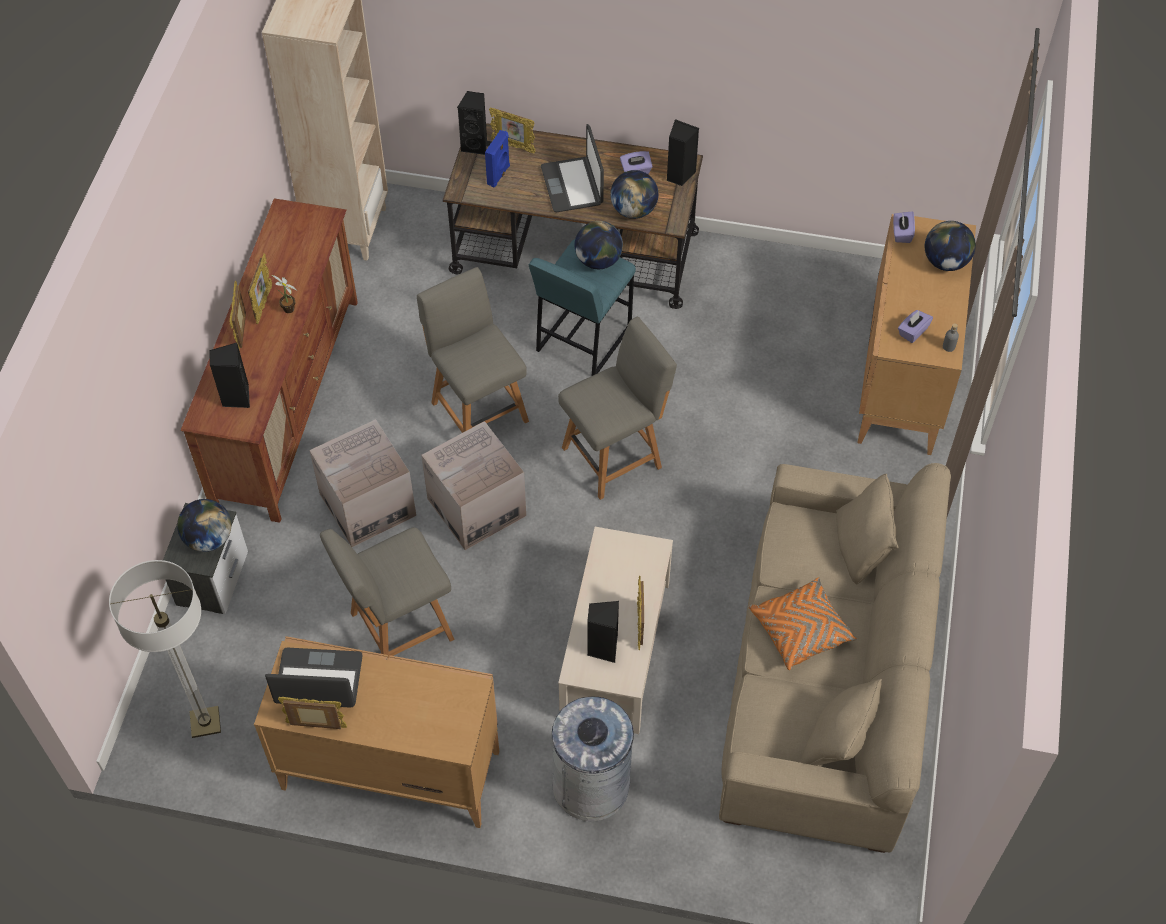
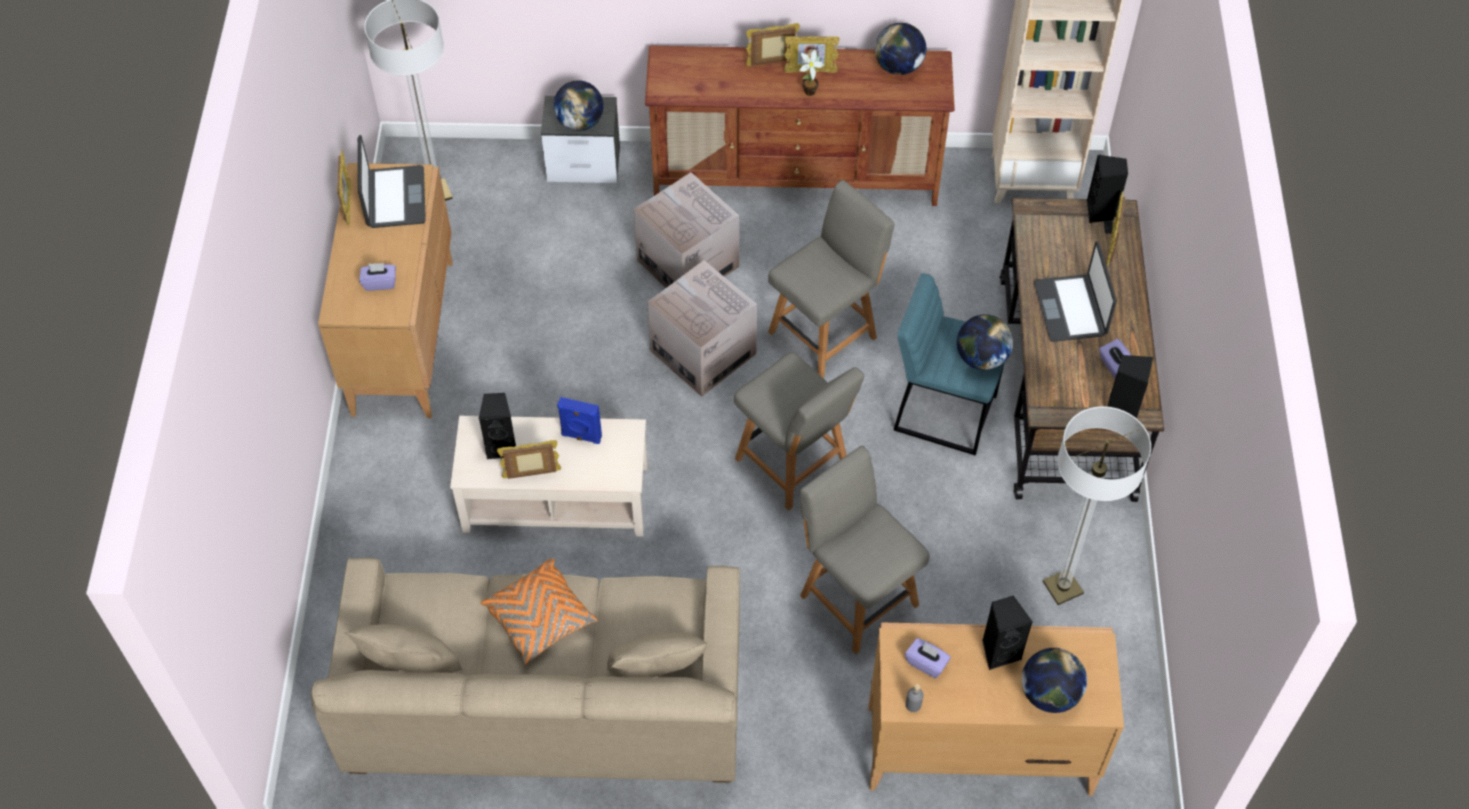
camera: 80 degrees right, 0 degrees up
(236, 397) = (693, 75): black speaker -> black speaker (999, 651)
(398, 628) = (553, 314): grey chair -> grey chair (856, 597)
(499, 175) = (1064, 240): blue speaker -> blue speaker (581, 436)
(572, 185) = (1071, 309): laptop -> laptop turned 75 degrees counterclockwise
(591, 785) = (403, 499): grey trash can -> none
(633, 210) = (1052, 372): globe -> globe (898, 66)
(766, 296) = (1062, 587): none -> floor lamp
(901, 233) = (1082, 640): purple tissue box -> purple tissue box (380, 283)

